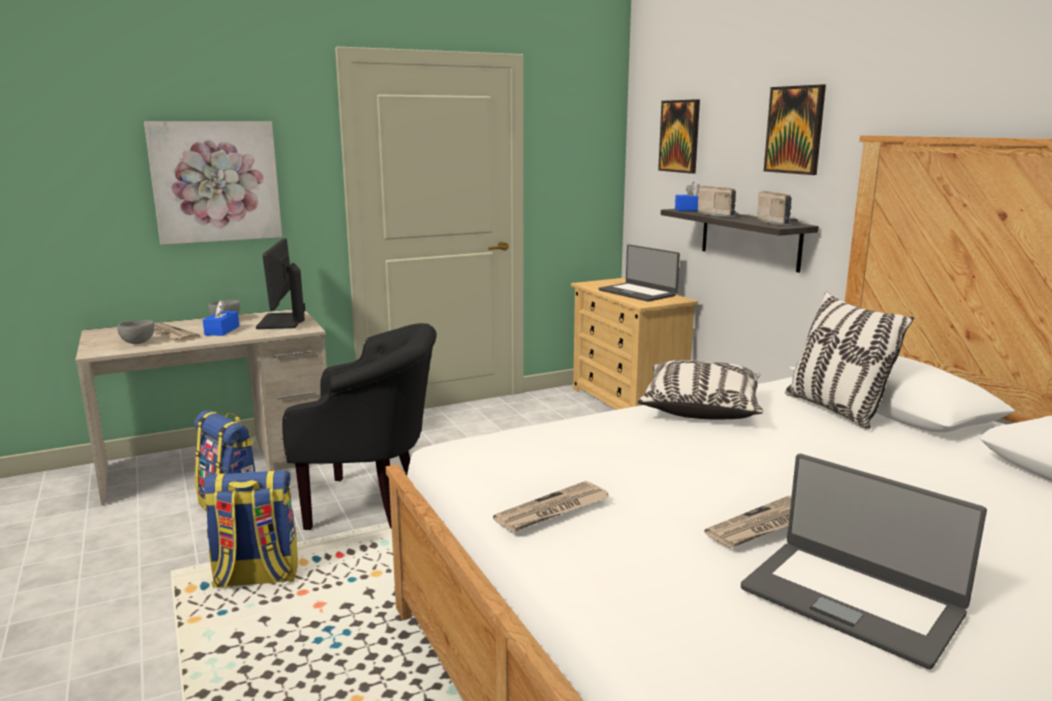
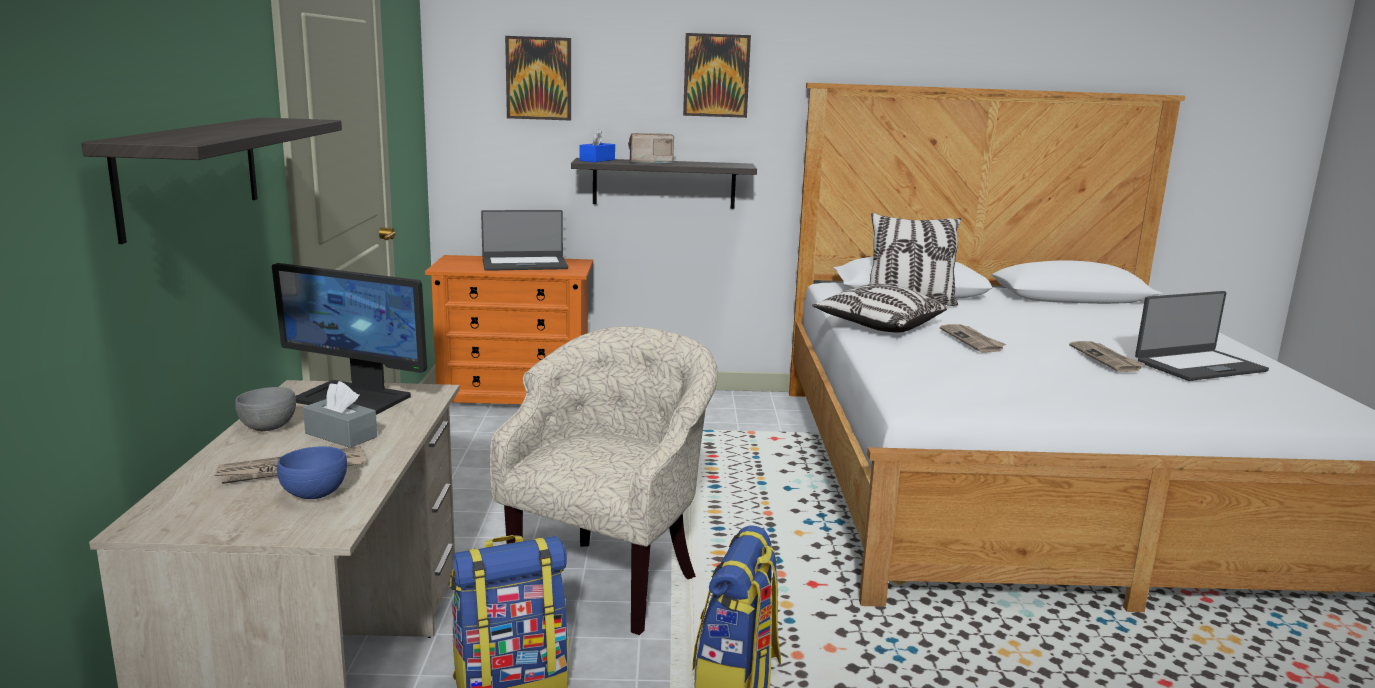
camera: 65 degrees left, 0 degrees up
(137, 343) = (314, 495): grey bowl -> blue bowl
(216, 182) = (191, 173): picture -> shelf
(222, 330) = (341, 435): blue tissue box -> grey tissue box
(372, 503) = (612, 579): black armchair -> beige armchair
(552, 511) = (1071, 396): newspaper -> newspaper (972, 340)
(627, 402) = (515, 397): beige dresser -> orange dresser
(777, 223) = (726, 164): radio -> none

